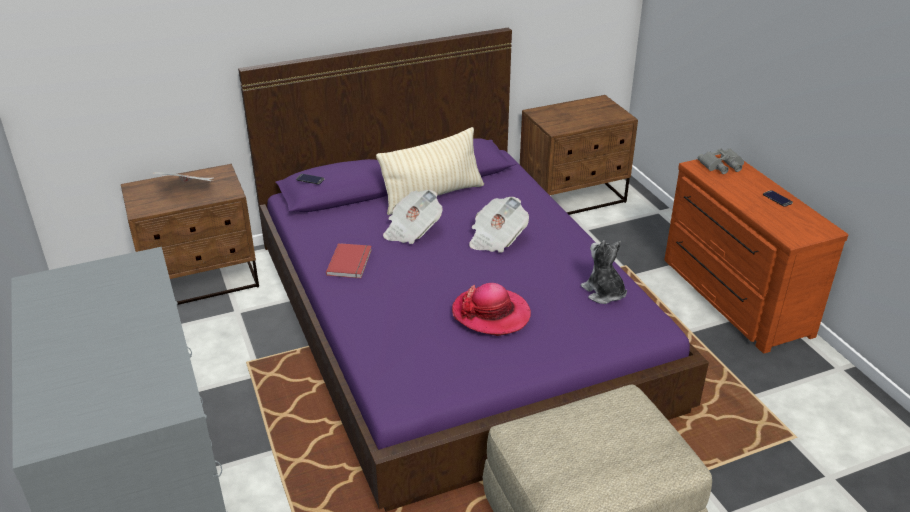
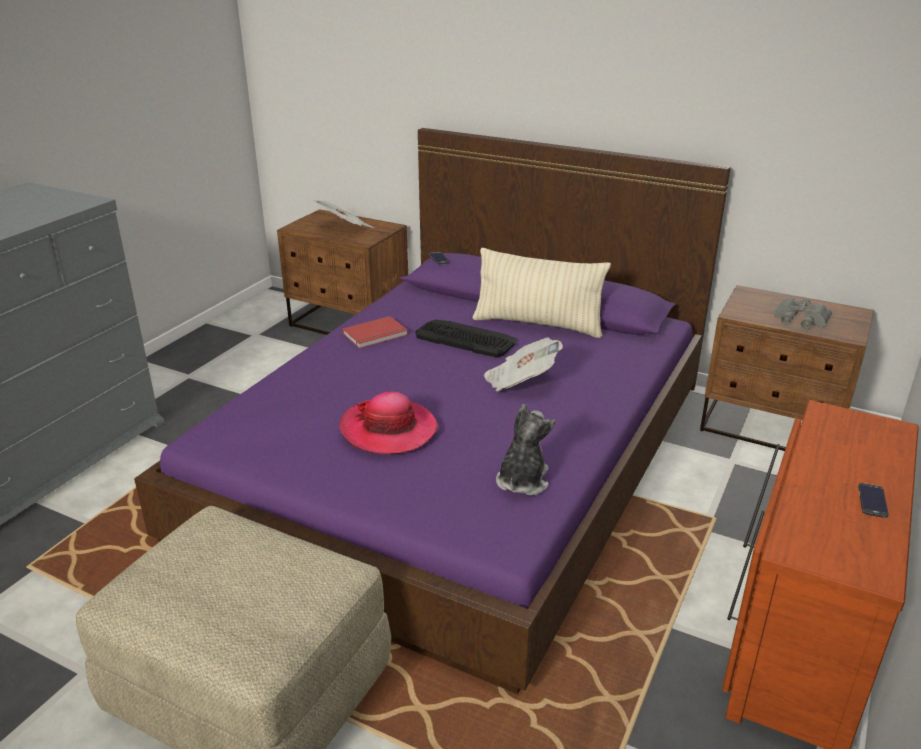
camera: 50 degrees right, 5 degrees down
(412, 230) = (465, 338): newspaper -> keyboard
(722, 165) = (866, 429): grey binoculars -> grey binoculars (799, 319)

